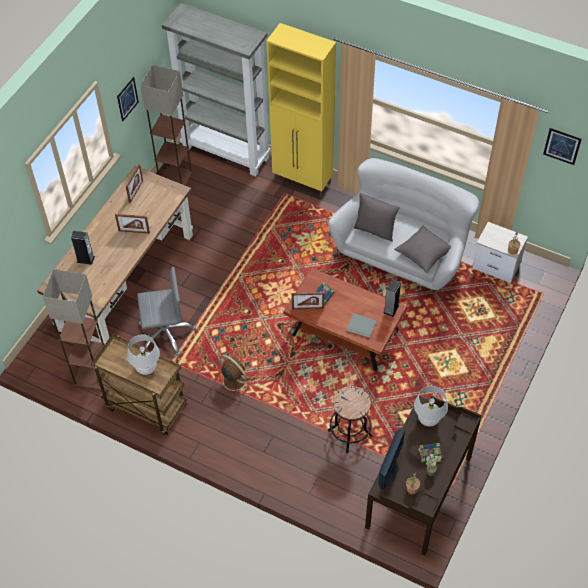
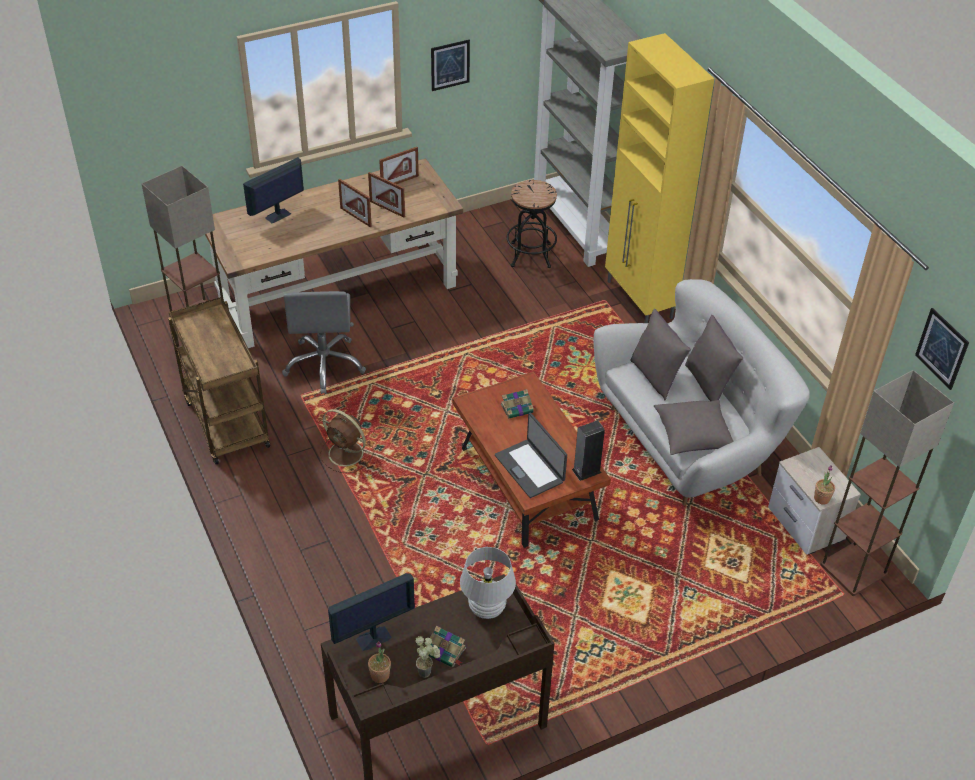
camera: 35 degrees right, 10 degrees down
(85, 259) = (277, 216): speaker -> monitor
(146, 368) = (222, 352): white table lamp -> none
(166, 333) = (324, 365): grey office chair -> grey office chair turned 60 degrees clockwise
(175, 179) = (494, 224): floor lamp -> floor lamp (853, 570)
(233, 380) = (347, 454): brown fan -> brown fan turned 135 degrees clockwise
(308, 308) = (484, 411): picture frame -> picture frame (387, 209)
(350, 433) = (421, 596): black stool -> black stool (530, 255)
(362, 326) = (530, 468): grey book -> laptop
(404, 217) = (708, 383): none -> grey pillow

